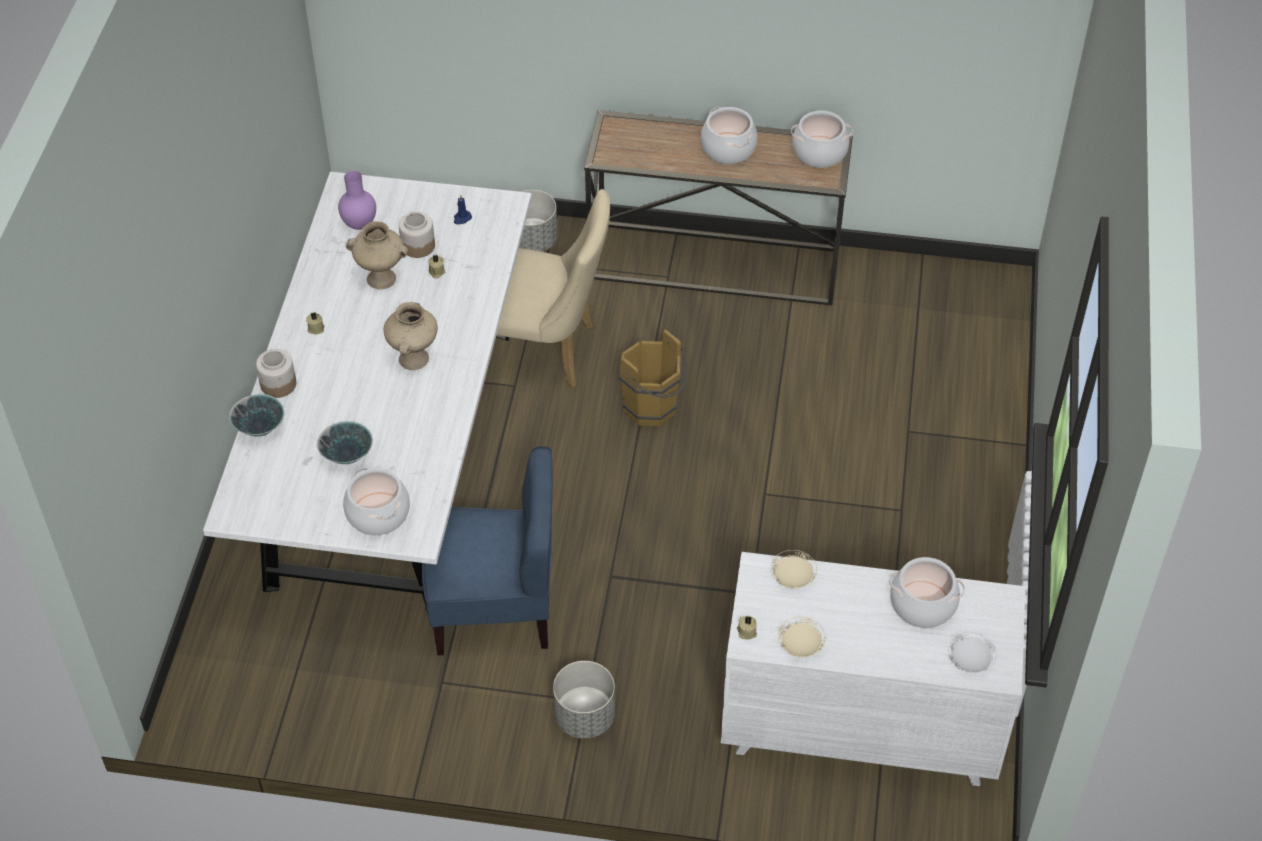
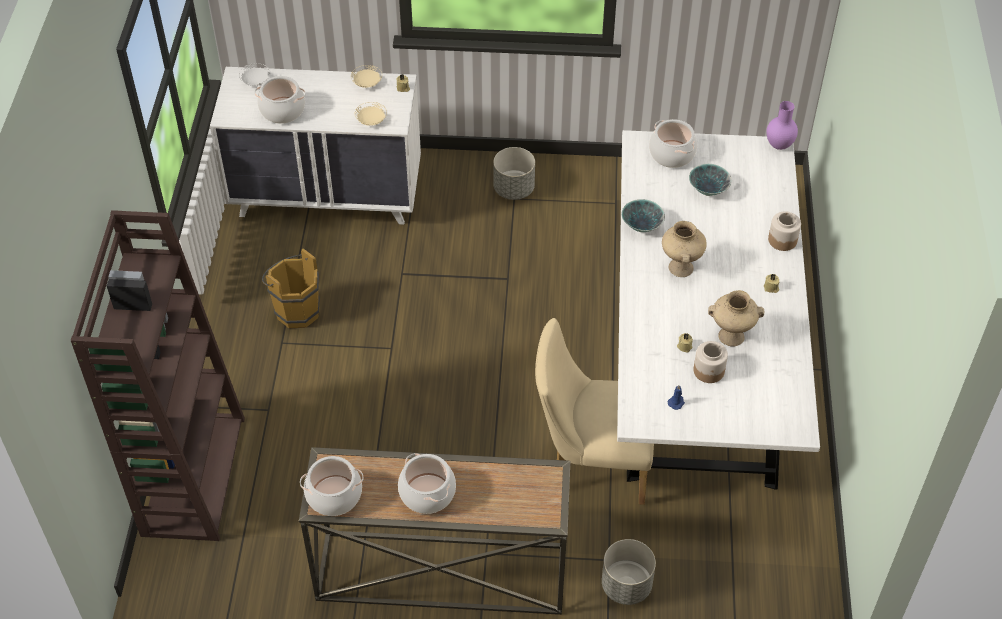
camera: 175 degrees right, 0 degrees up
(260, 429) = (782, 206): bowl -> bowl (641, 227)
(360, 225) = (768, 388): purple vase -> purple vase (778, 145)
(495, 609) = (589, 250): blue chair -> none
(653, 409) = (488, 414): brown bucket -> brown bucket (295, 310)
(983, 369) = (192, 474): none -> brown bookcase

